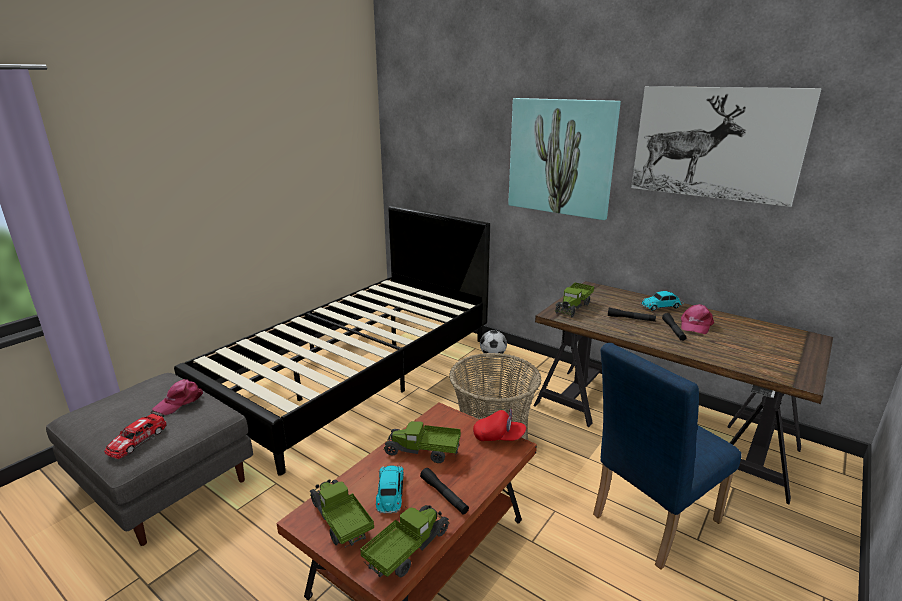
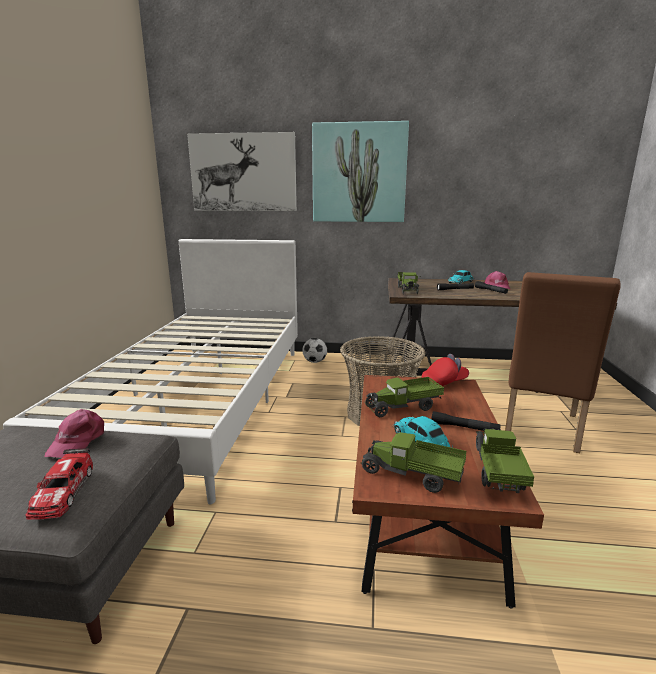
camera: 30 degrees left, 5 degrees down
(355, 373) = (201, 401): black bed -> white bed
(649, 522) = (540, 429): blue chair -> brown chair
(716, 143) = (483, 151): picture -> picture (243, 172)

